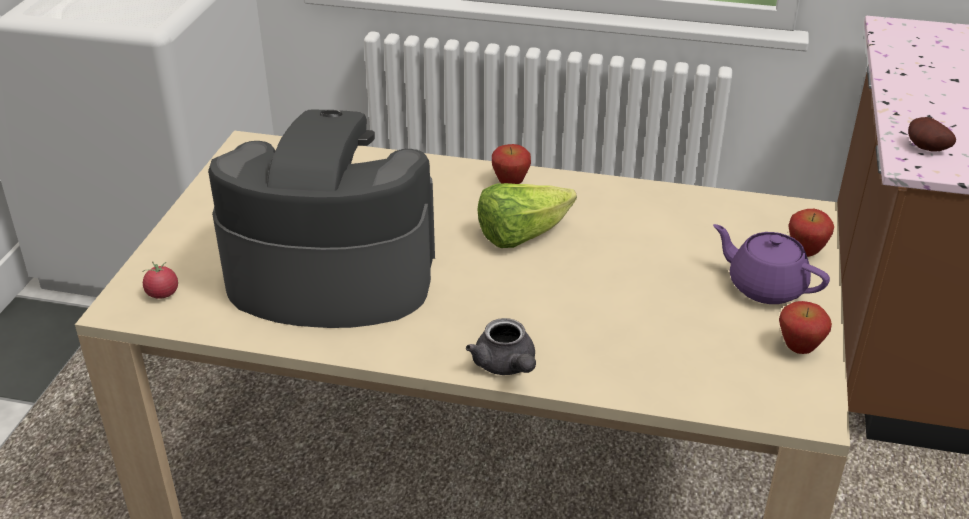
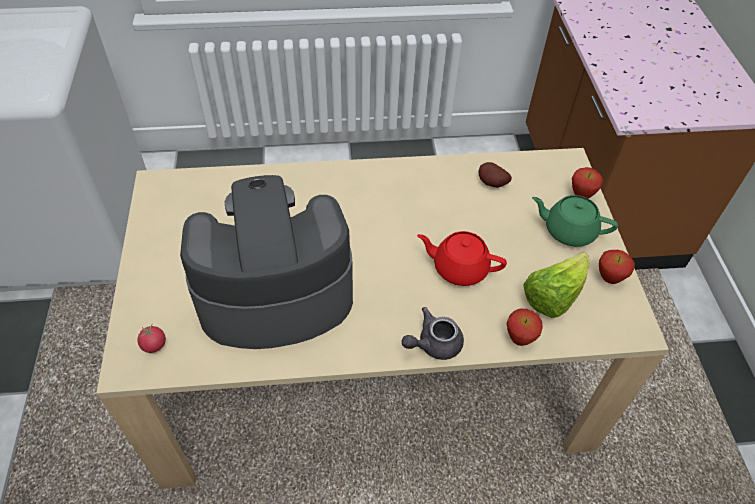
camera: 20 degrees left, 15 degrees up
(506, 366) = (433, 344): grey teapot -> grey teapot turned 105 degrees clockwise
(510, 184) = (367, 179): apple -> apple (519, 339)
(521, 235) = (394, 224): lettuce -> lettuce (552, 296)
(585, 296) = (459, 268): none -> red teapot
(765, 286) = (568, 231): purple teapot -> green teapot
(925, 149) = (634, 101): potato -> potato (491, 184)

